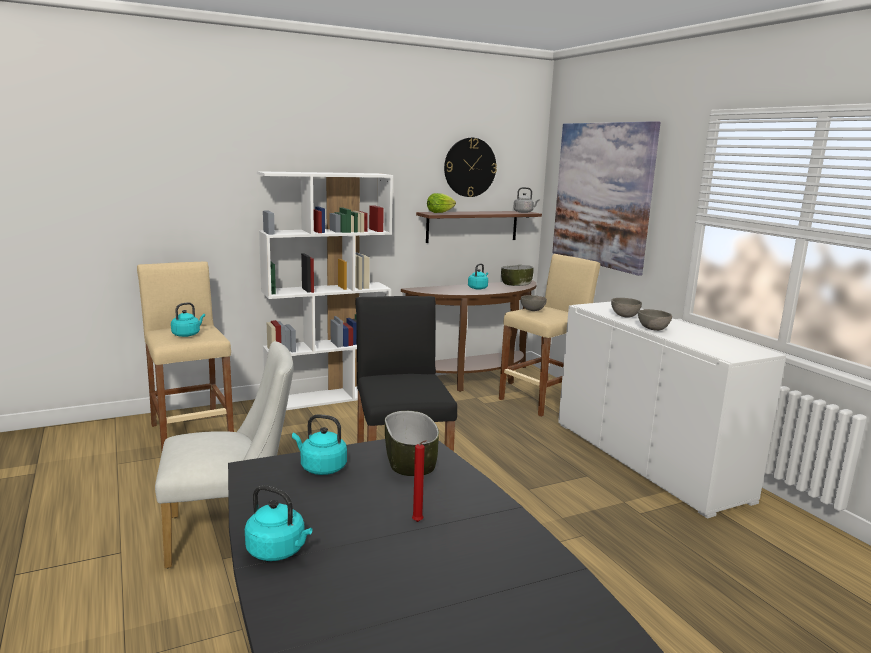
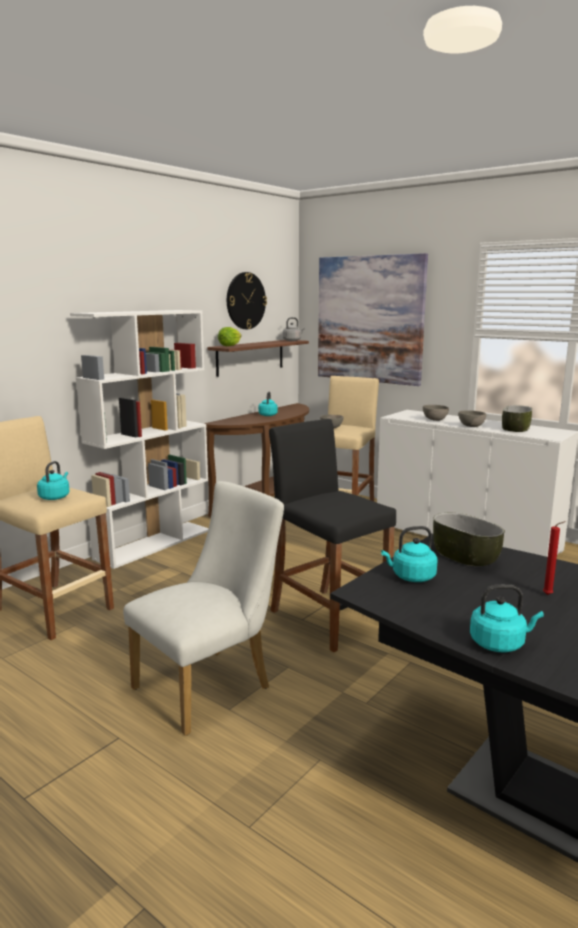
camera: 25 degrees left, 0 degrees up
(516, 284) = (291, 407): bowl -> bowl (515, 429)

